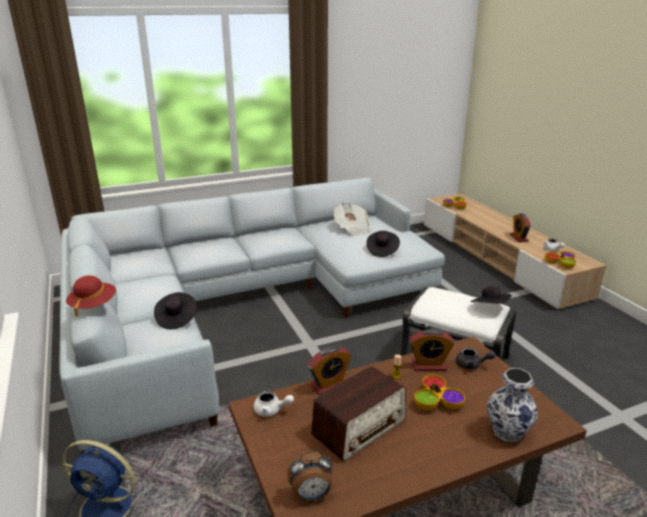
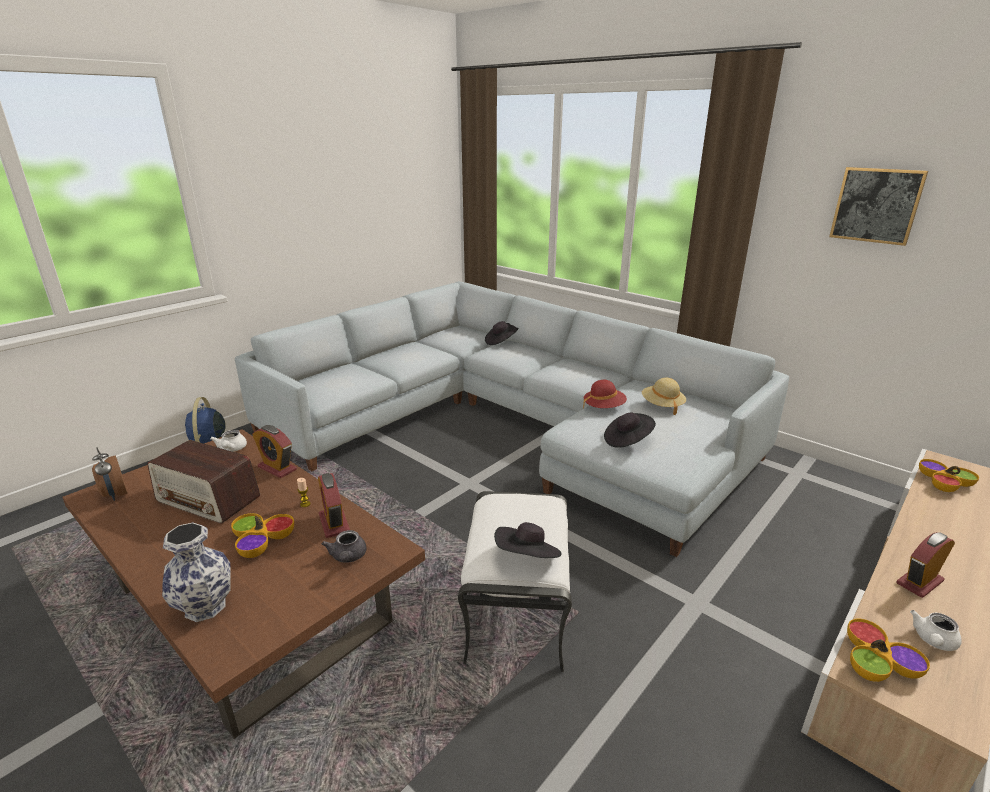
camera: 65 degrees right, 0 degrees up
(93, 305) = (300, 325): red hat -> red hat (604, 407)
(176, 319) = (370, 377): black hat -> black hat (501, 341)
(351, 228) = (662, 405): newspaper -> beige hat
(381, 79) = (876, 205): none -> picture

